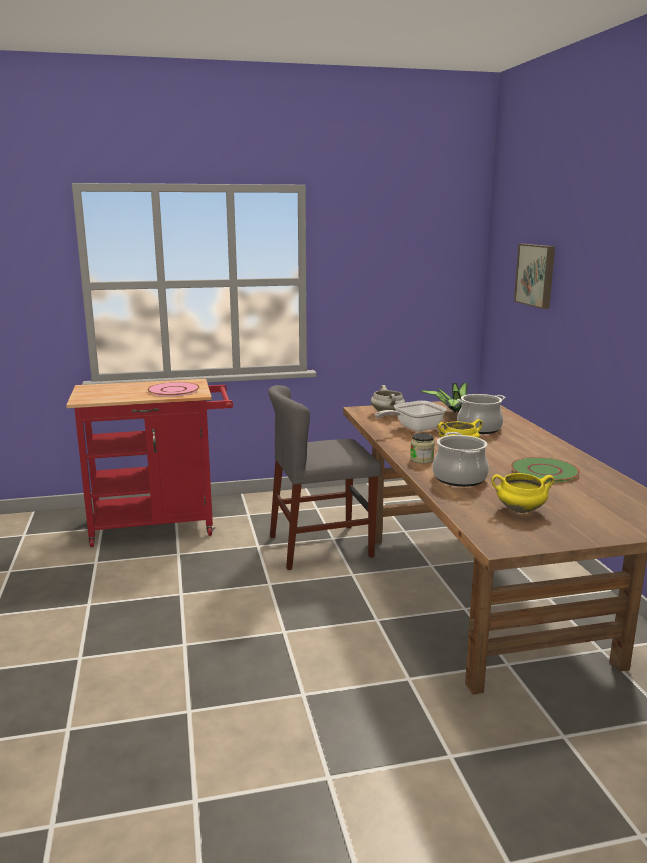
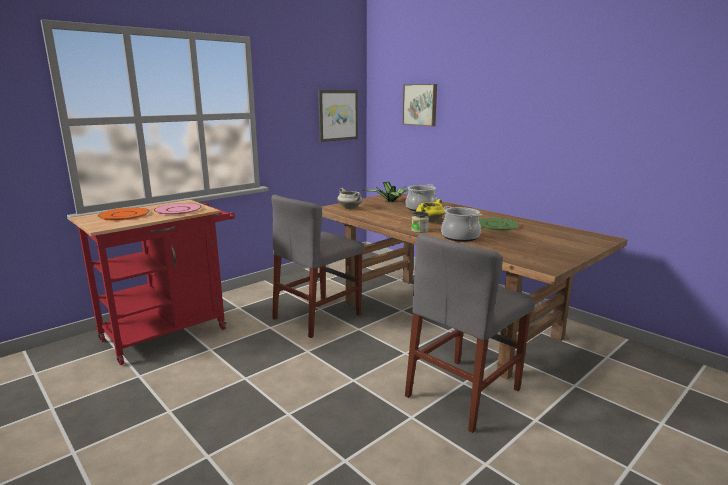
camera: 30 degrees left, 0 degrees up
(119, 389) = (124, 215): none -> orange plate
(395, 689) = (463, 392): none -> grey chair
(414, 428) = (382, 214): frying pan -> none
(434, 282) = (337, 115): none -> picture
(519, 510) = (522, 247): yellow cooking pot -> none

